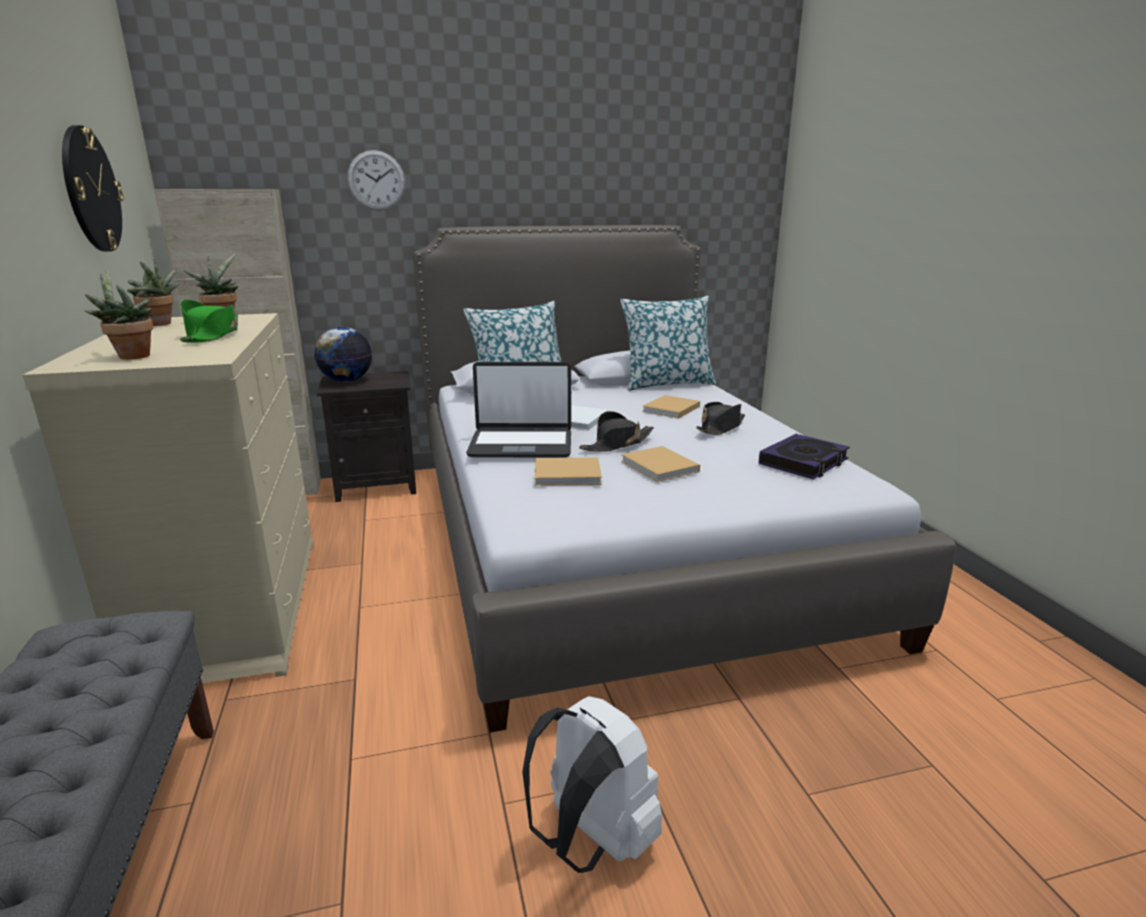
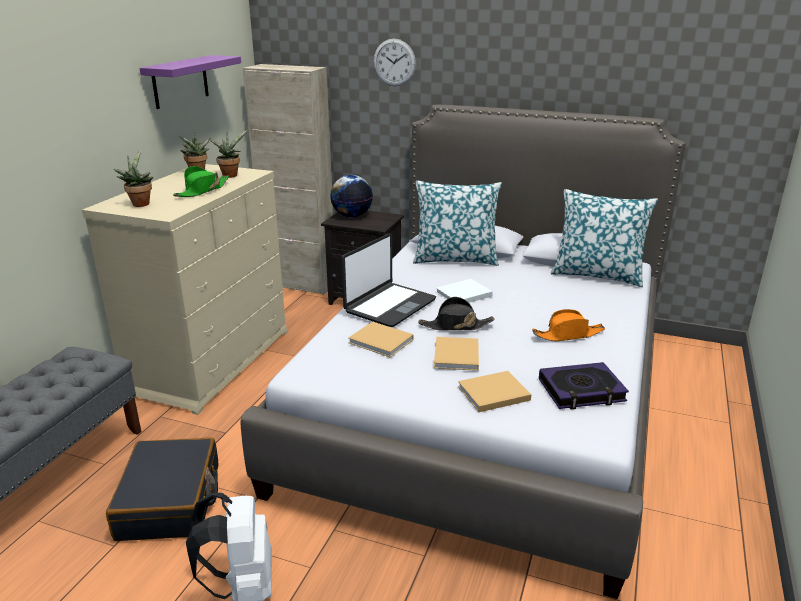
camera: 35 degrees right, 5 degrees up
(91, 190) = (180, 81): wall clock -> purple shelf
(369, 796) = (170, 501): none -> black suitcase
(521, 444) = (389, 305): laptop -> laptop turned 90 degrees counterclockwise
(670, 409) = (555, 303): beige book -> beige book (491, 394)
(721, 427) = (568, 334): black hat -> orange hat

